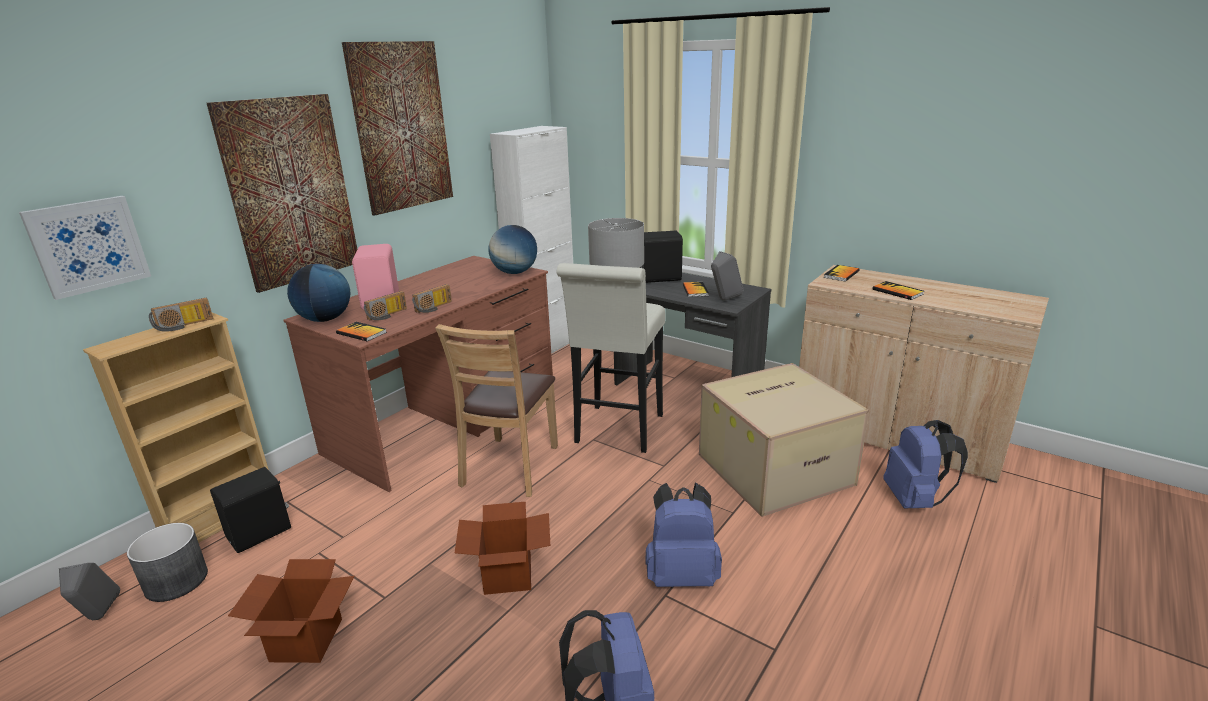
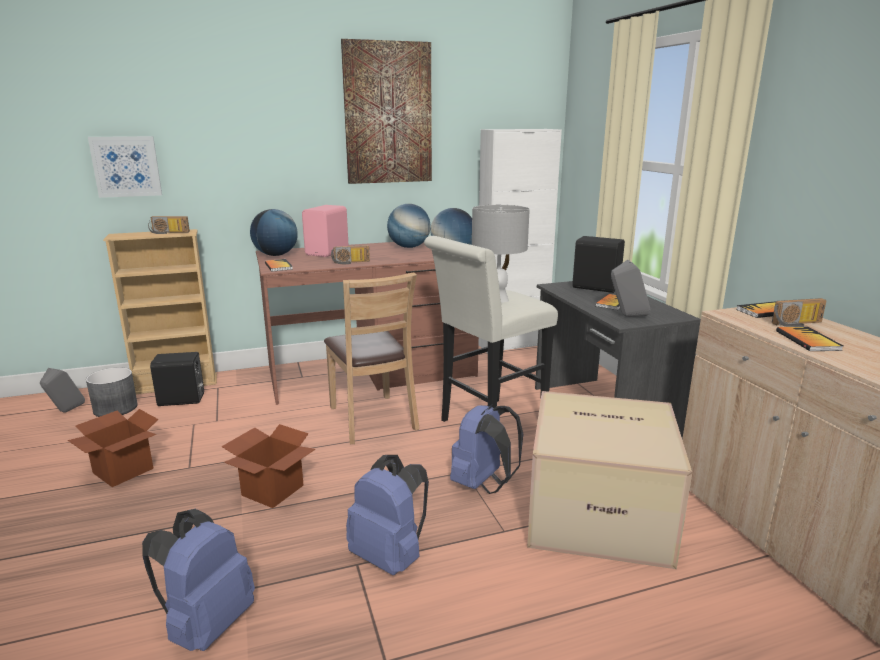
camera: 35 degrees right, 5 degrees down
(290, 191) = (278, 153): picture -> none
(388, 315) = (314, 260): radio -> radio (798, 324)
(457, 275) = (409, 247): none -> globe
(510, 466) = (372, 419): brown chair -> brown chair turned 75 degrees counterclockwise
(914, 500) = (734, 618): blue backpack -> blue backpack (483, 484)

